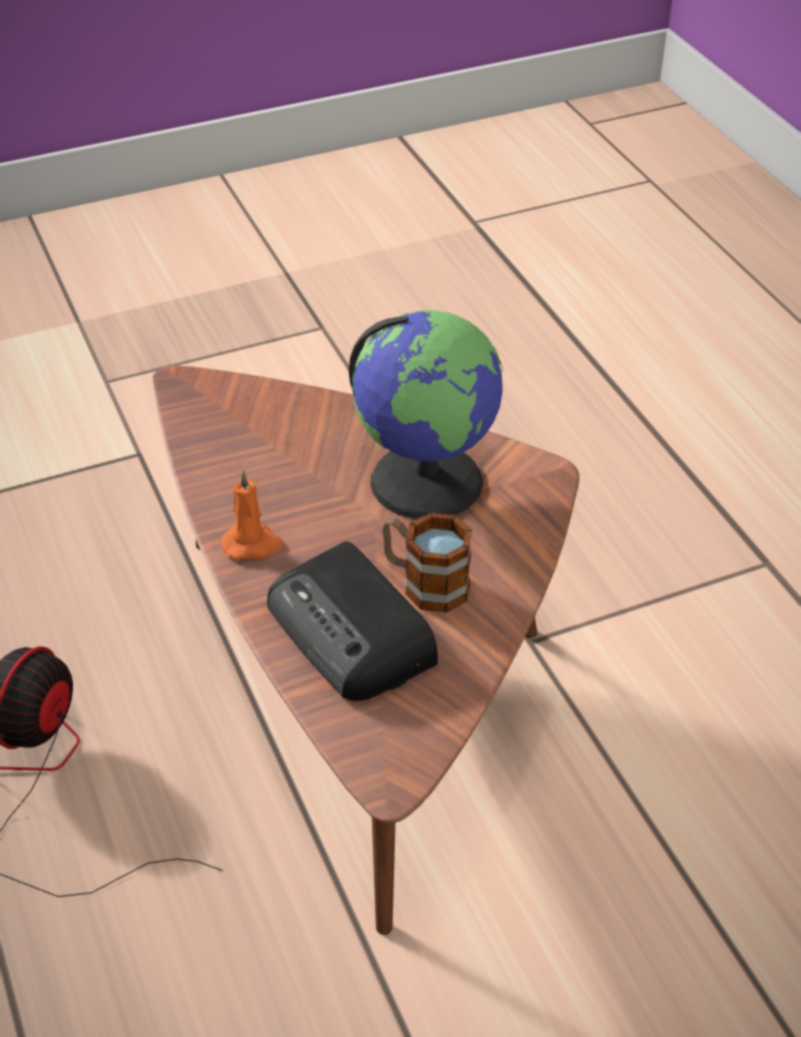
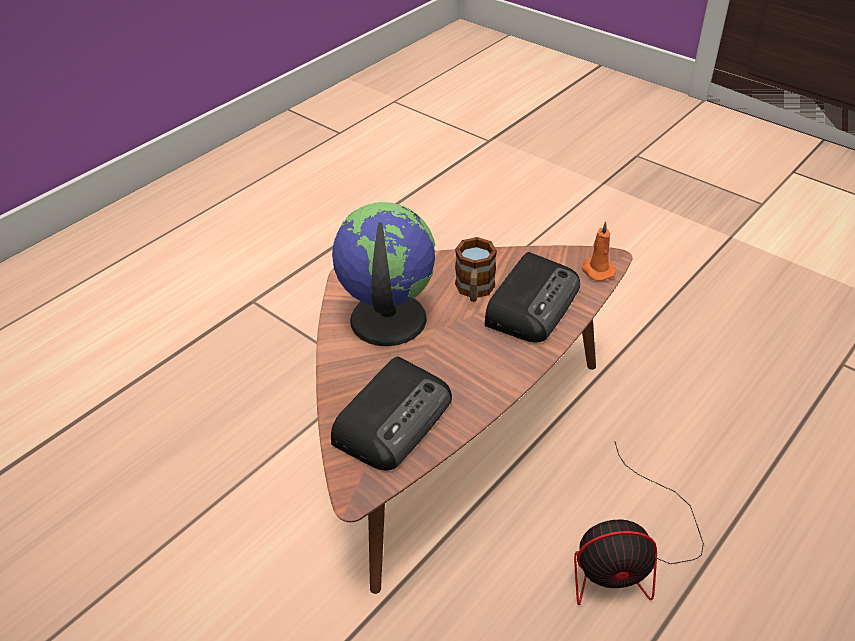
camera: 115 degrees left, 0 degrees up
(253, 544) = (498, 372): orange candle -> orange candle (596, 270)
(255, 436) = (394, 418): none -> radio

